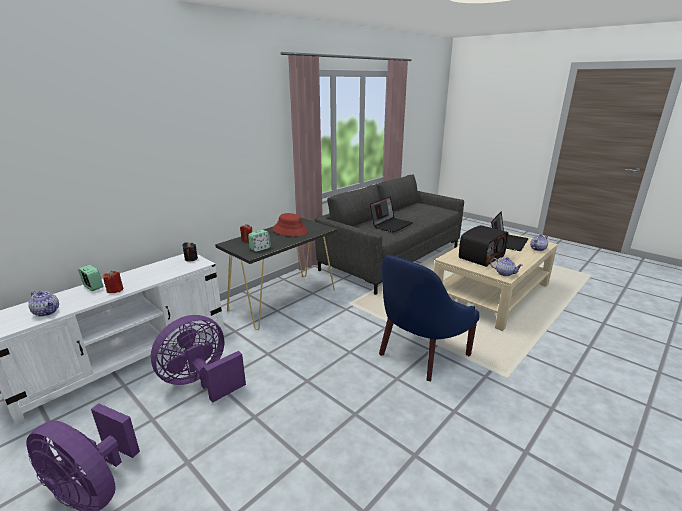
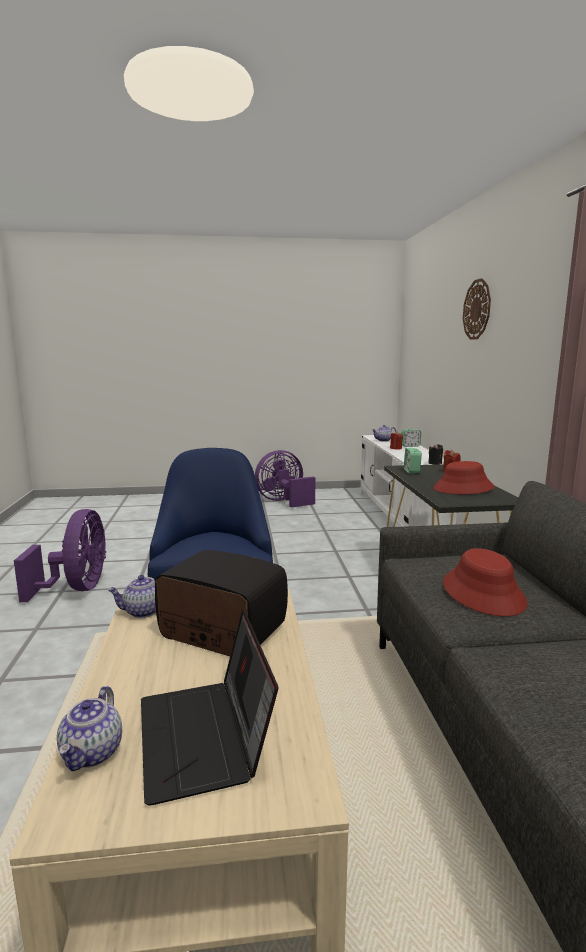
camera: 130 degrees right, 10 degrees down
(161, 114) = (477, 309): none -> wall clock
(201, 382) = (333, 527): purple fan -> purple fan (77, 588)
(391, 225) = (483, 593): laptop -> red hat
(480, 257) = (221, 632): radio -> radio turned 120 degrees clockwise

